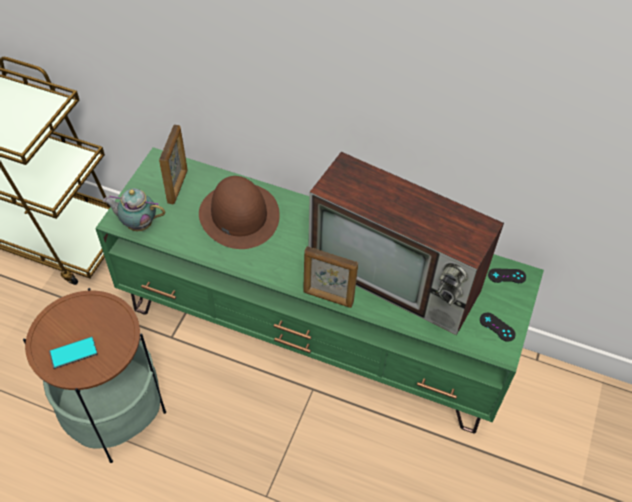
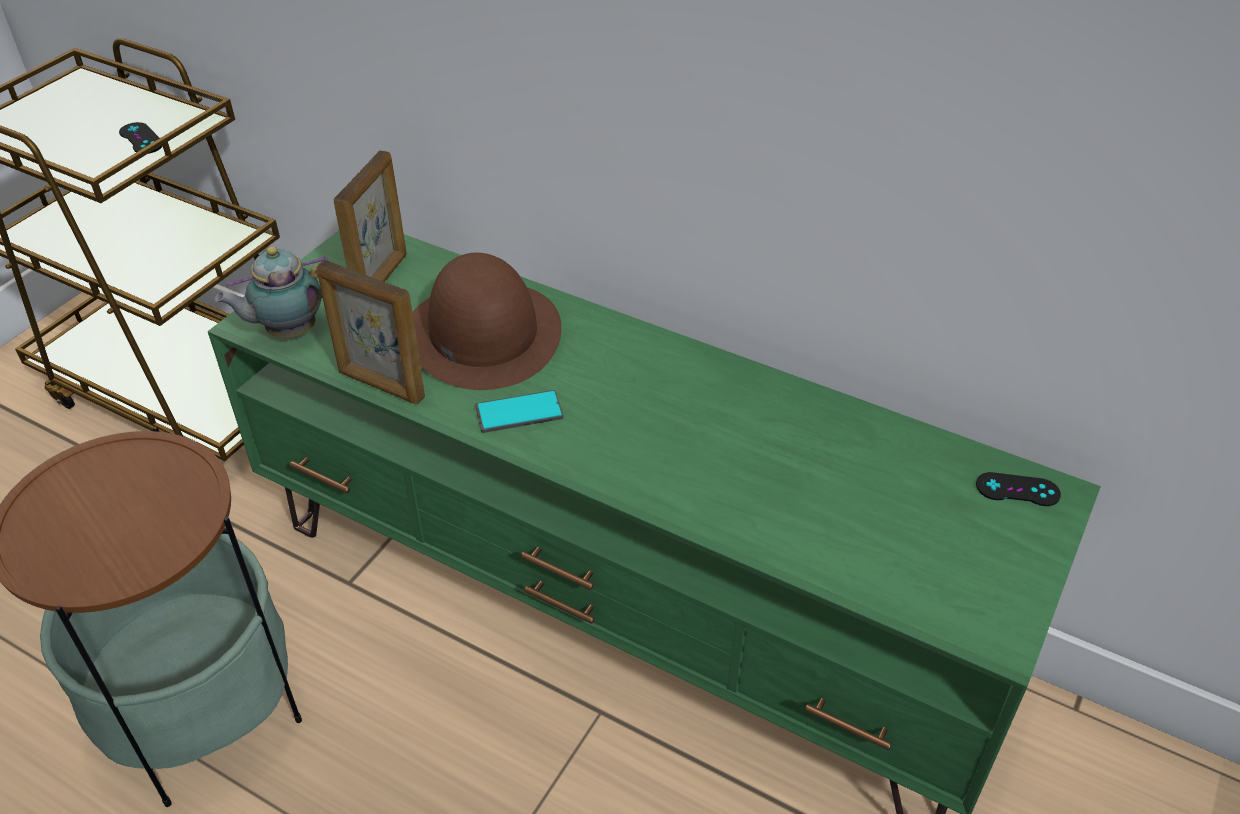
camera: 10 degrees right, 10 degrees down
(73, 353) = (80, 539): phone -> phone (519, 412)
(138, 224) = (288, 331): teapot -> teapot turned 45 degrees counterclockwise
(328, 298) = (627, 492): picture frame -> picture frame (380, 385)
(397, 277) = (779, 469): television -> none
(497, 327) = (989, 587): black game controller -> black game controller (141, 138)

